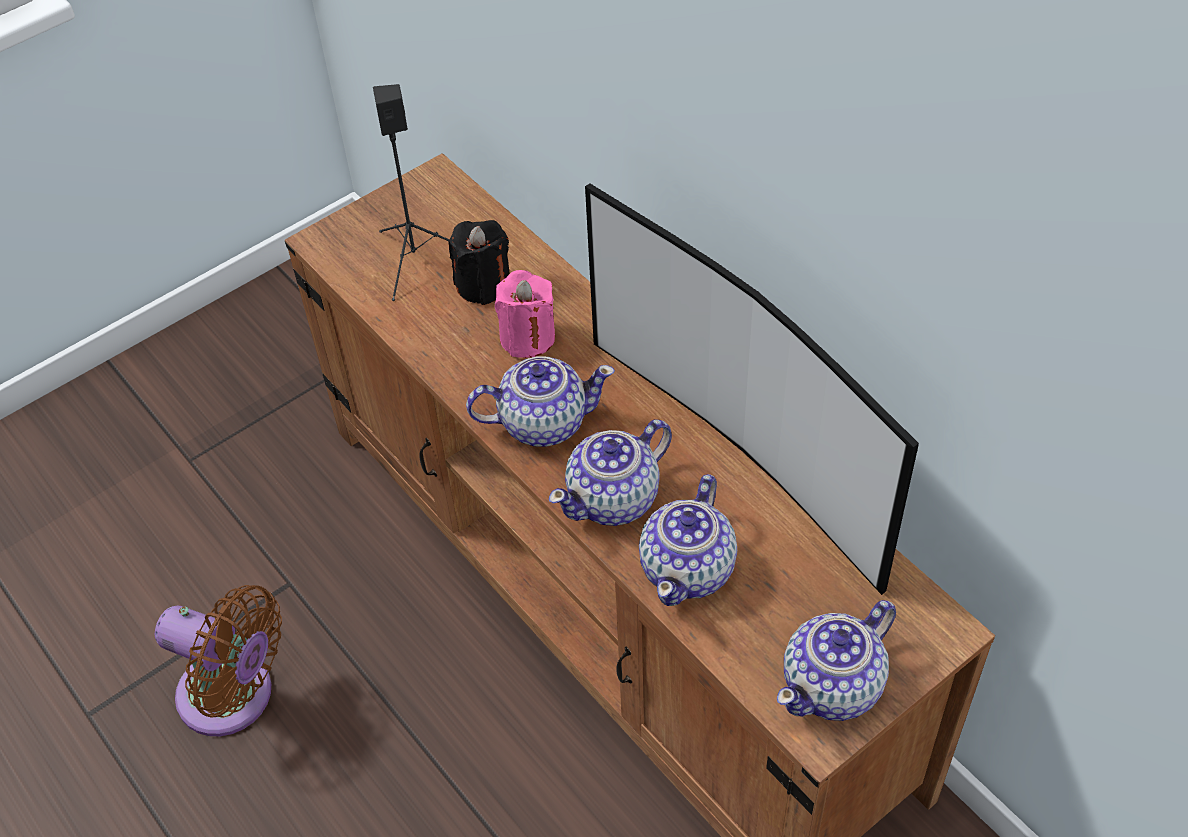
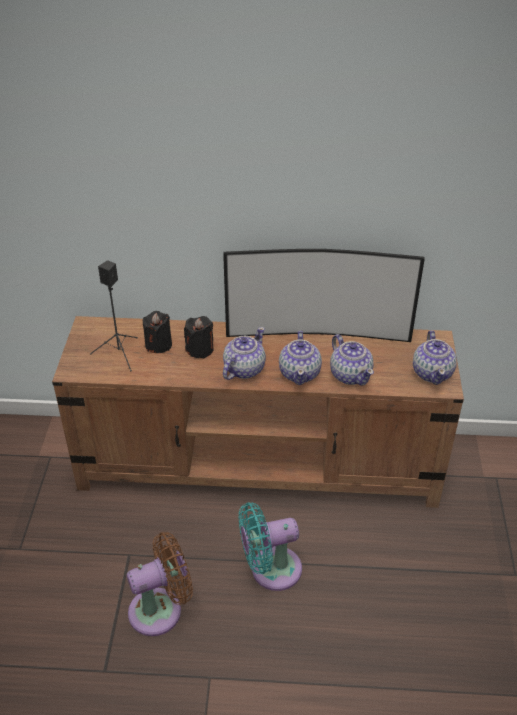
camera: 50 degrees left, 10 degrees down
(423, 778) = (270, 570): none -> turquoise fan
(527, 337) = (200, 349): pink candle -> black candle

